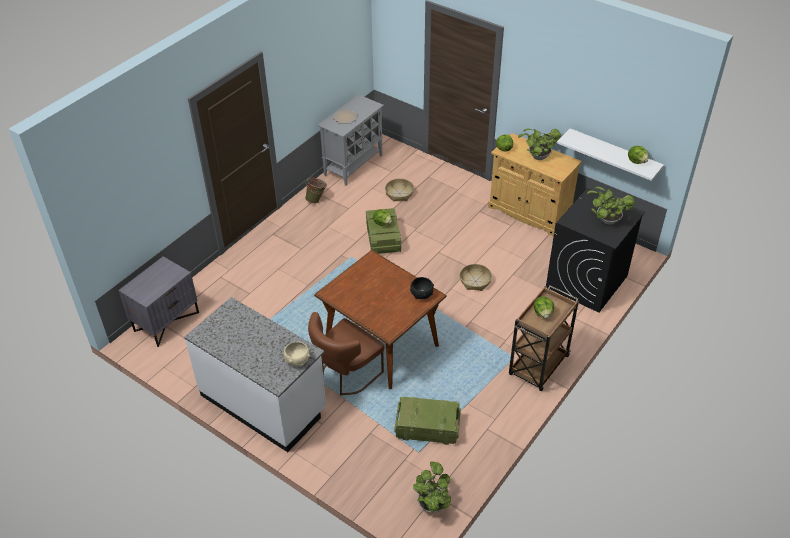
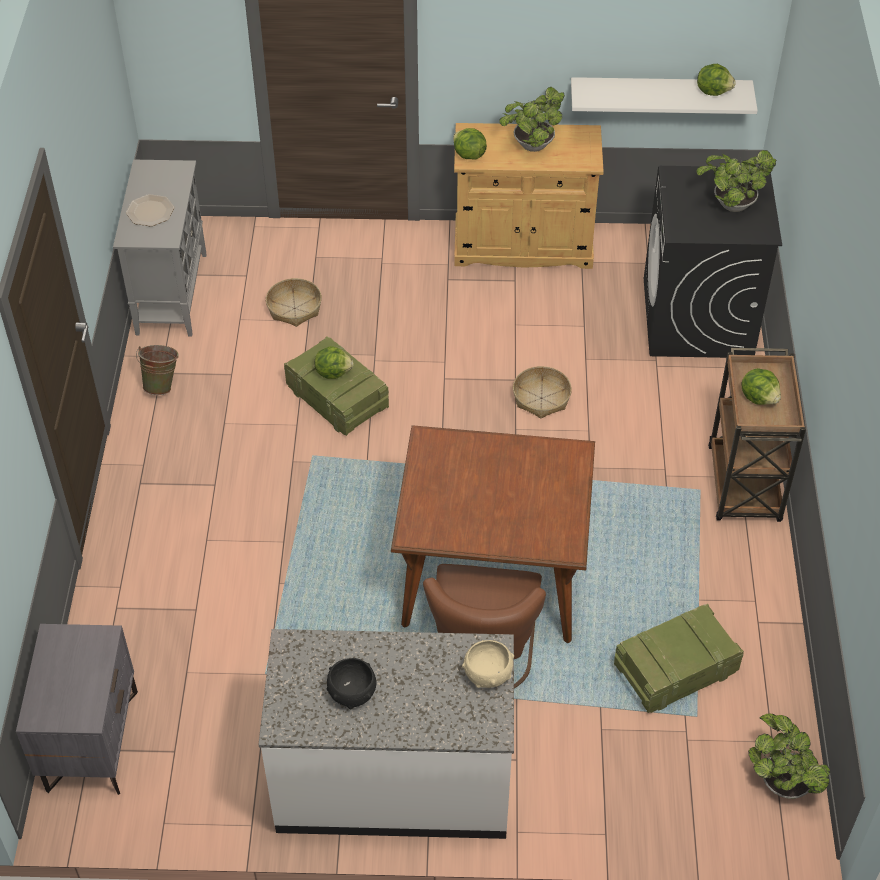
camera: 35 degrees left, 5 degrees up
(421, 294) = (559, 460): black bowl -> black bowl (352, 693)

